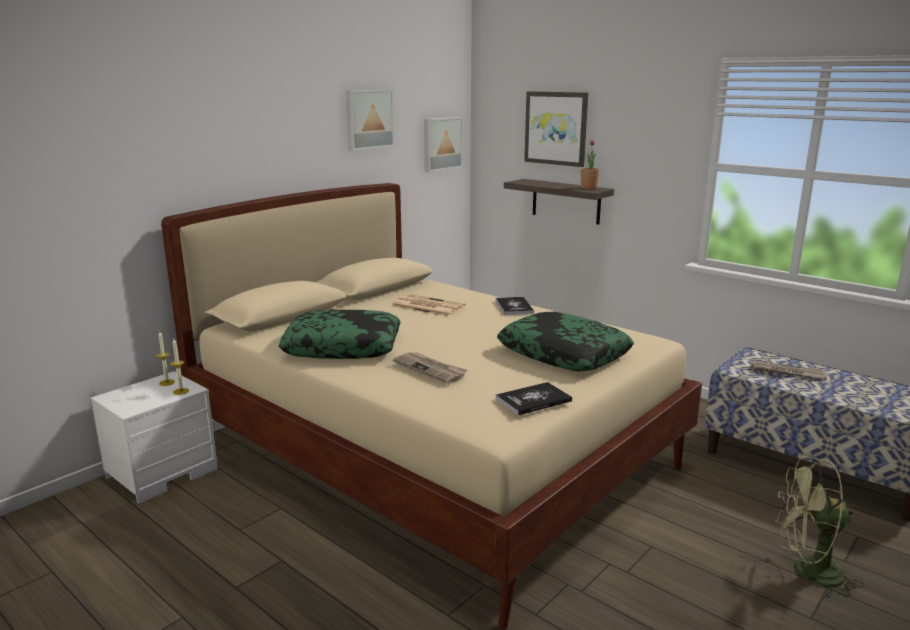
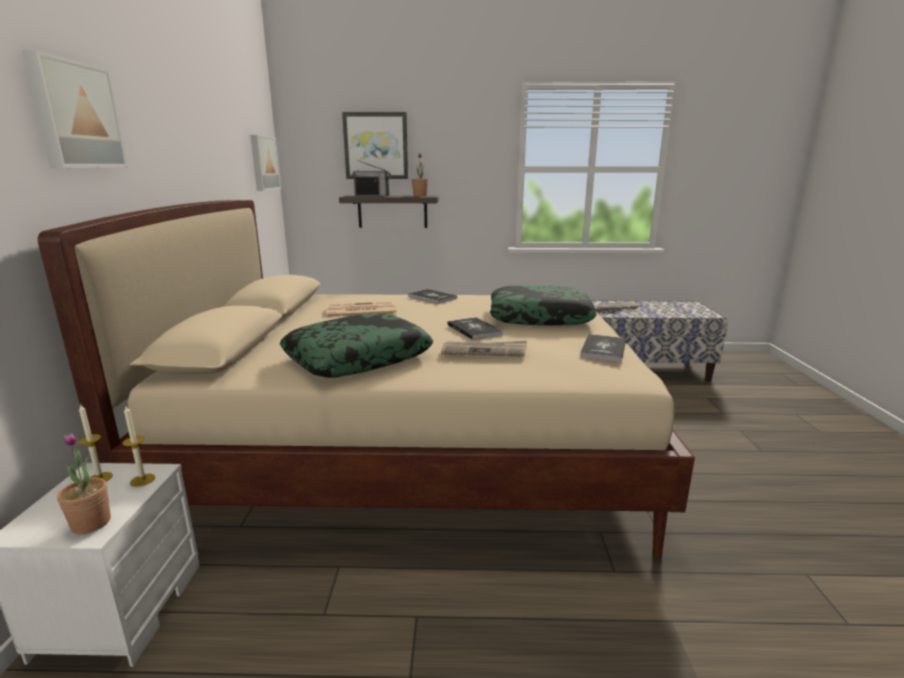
camera: 40 degrees left, 0 degrees up
(134, 405) = (91, 523): none -> potted plant
(368, 119) = (214, 126): picture -> picture (75, 116)
(470, 348) = (474, 329): none -> book
(541, 183) = (372, 196): none -> radio
(808, 572) = (722, 427): green fan -> none

